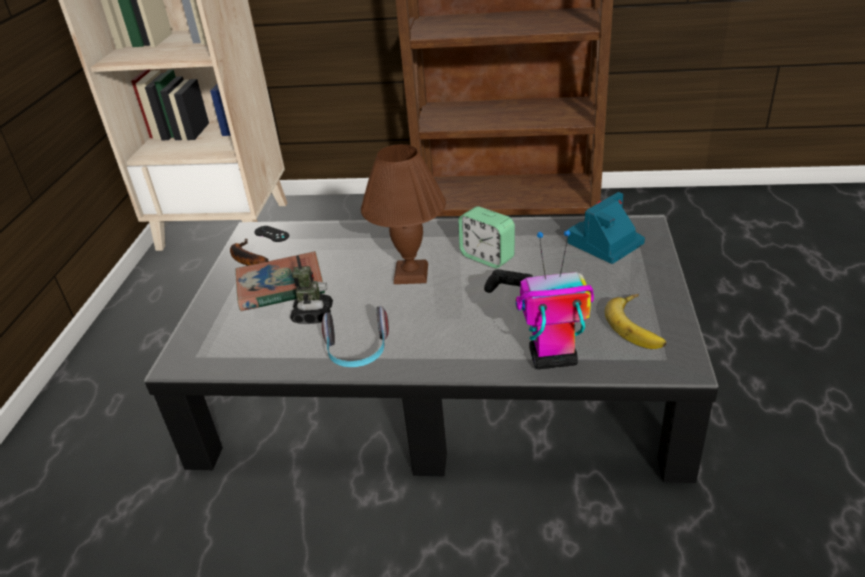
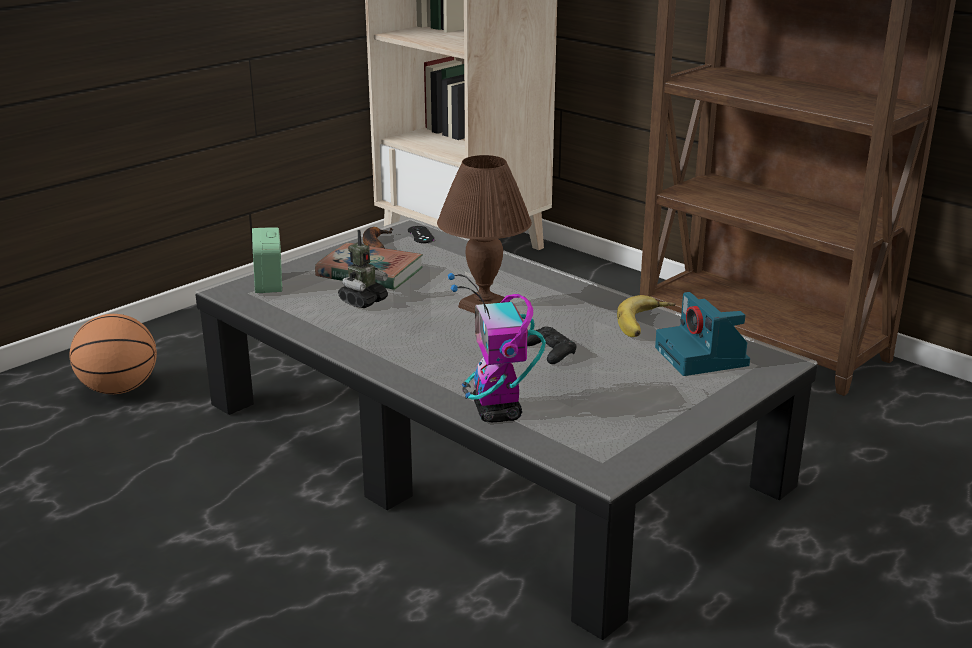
camera: 35 degrees right, 10 degrees down
(74, 506) = (119, 390): none -> basketball
(358, 352) = (356, 338): headphones -> none
(487, 257) = (571, 321): alarm clock -> alarm clock (269, 284)
(551, 358) = (497, 411): toy robot -> toy robot turned 135 degrees counterclockwise
(605, 244) = (703, 357): camera -> camera turned 105 degrees counterclockwise
(639, 325) = (618, 427): banana -> banana (646, 323)

